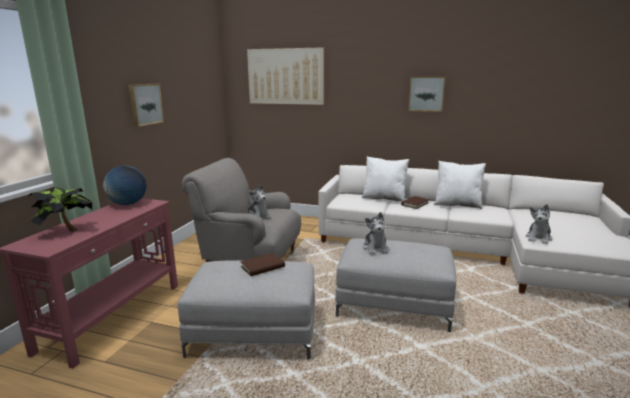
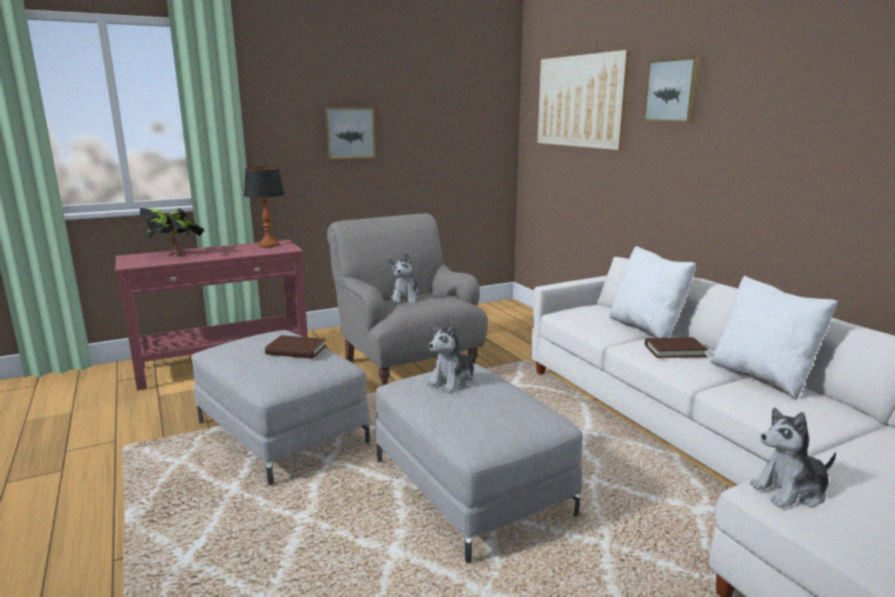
camera: 45 degrees right, 0 degrees up
(128, 204) = (269, 245): globe -> table lamp
(426, 94) = (781, 136): picture -> picture (673, 90)

